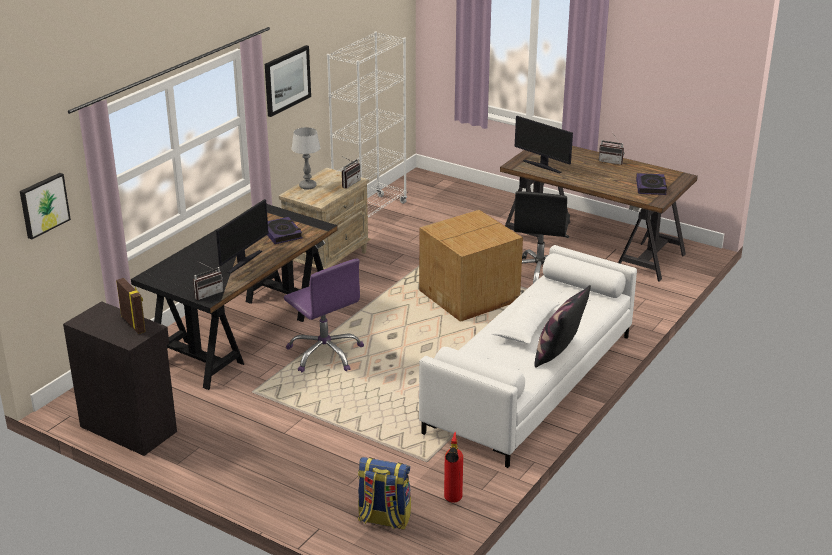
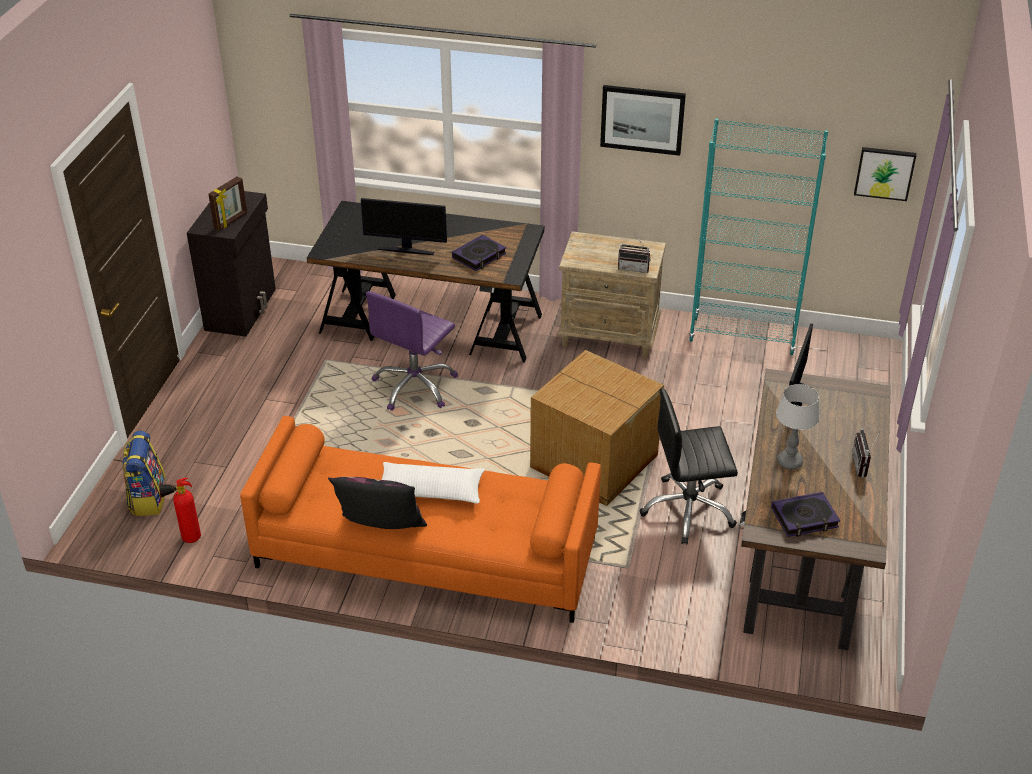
camera: 70 degrees right, 10 degrees up
(43, 205) = (272, 87): picture -> picture (884, 172)
(207, 293) = (332, 248): radio -> none
(307, 186) = (606, 243): table lamp -> table lamp (790, 461)
(370, 214) = (743, 336): white bookcase -> turquoise bookcase
(531, 383) = (425, 553): white sofa -> orange sofa

